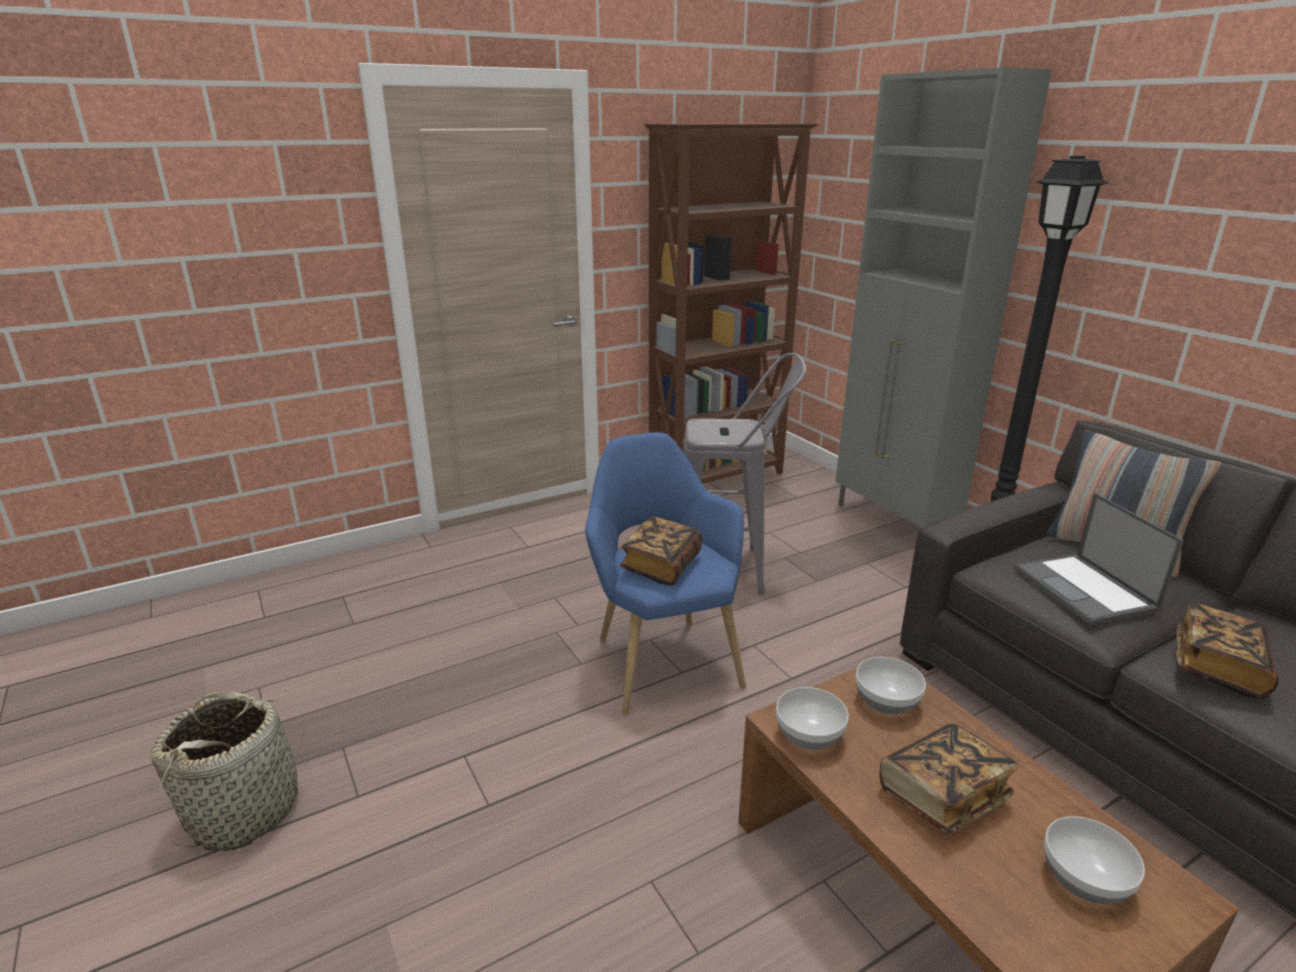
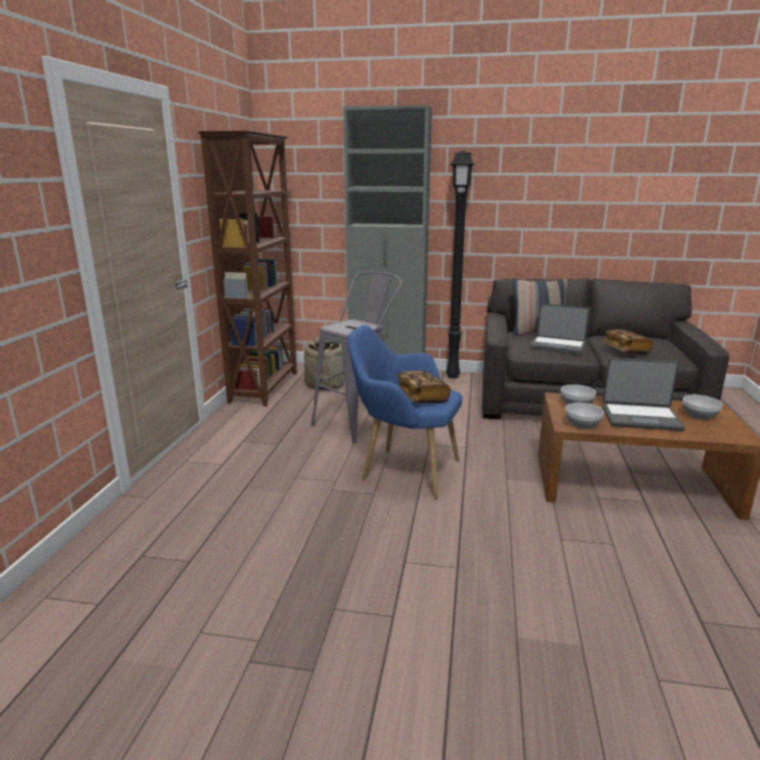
camera: 50 degrees left, 5 degrees down
(245, 809) = (346, 675): basket -> basket (325, 385)
(942, 795) = (640, 417): book -> laptop

